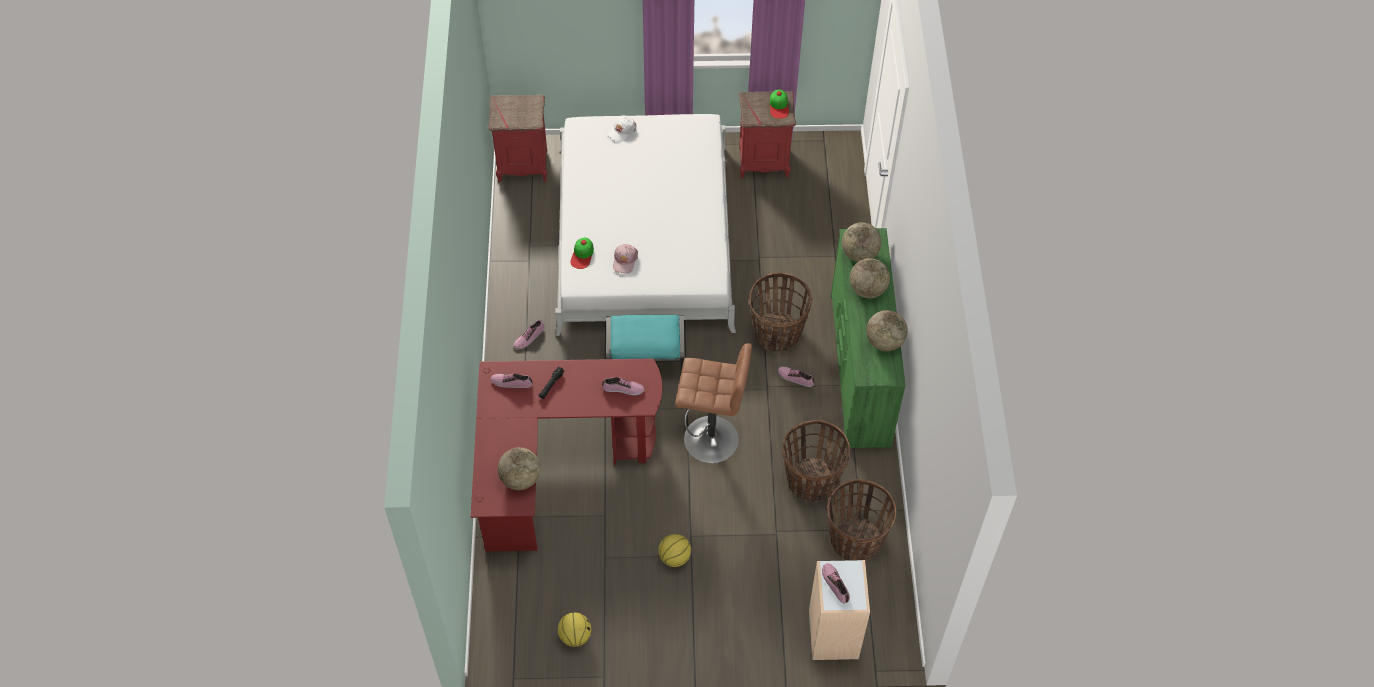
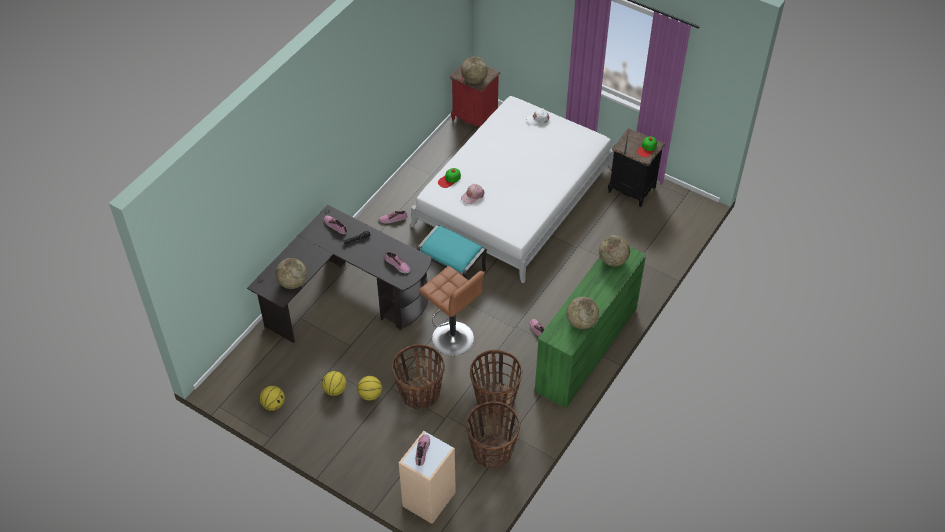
camera: 35 degrees right, 5 degrees down
(552, 462) = (345, 298): red desk -> black desk
(630, 576) = (335, 390): none -> basketball
(764, 163) = (631, 190): red nightstand -> black nightstand
(777, 333) = (550, 298): basket -> basket (420, 394)
(867, 290) = (598, 285): globe -> globe (474, 80)

